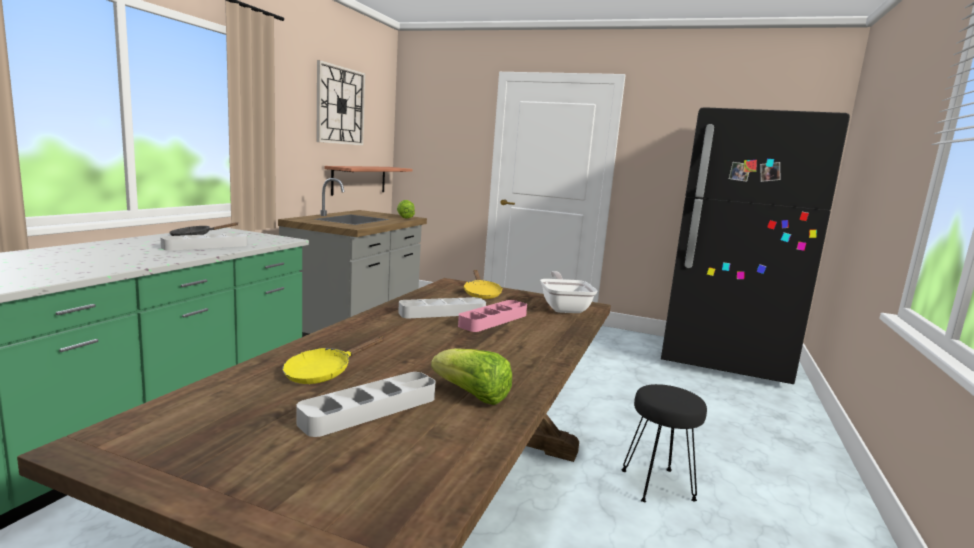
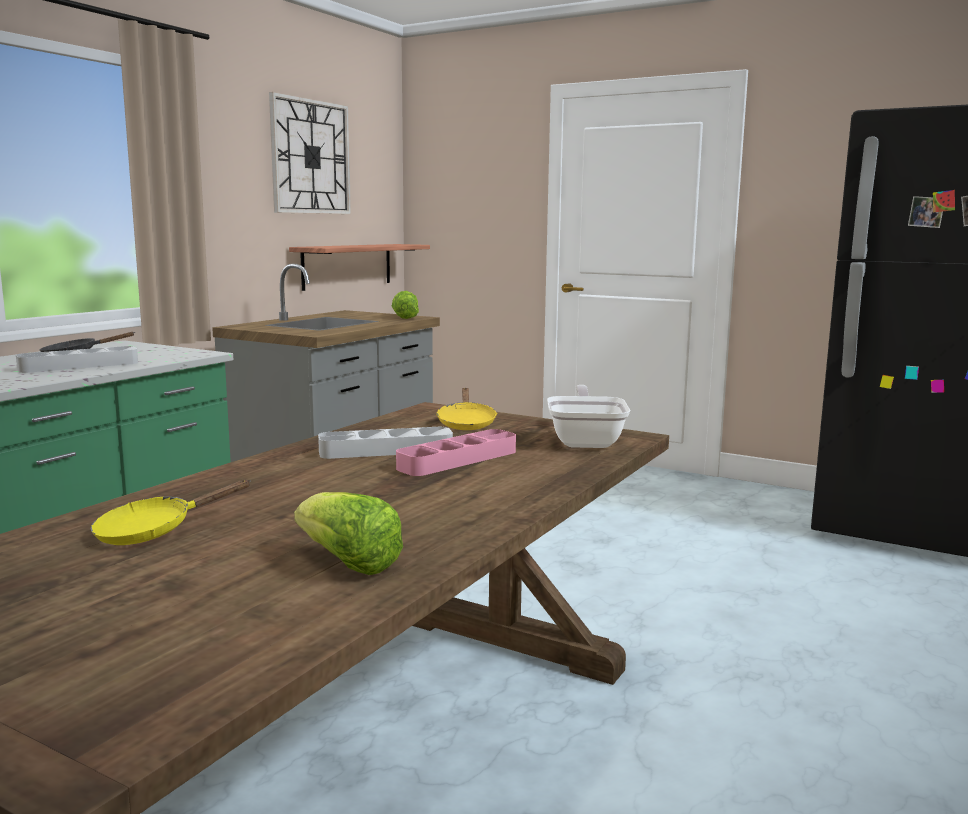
camera: 10 degrees right, 0 degrees up
(370, 409) = (185, 579): grey tray -> none
(657, 485) = (741, 725): black stool -> none

